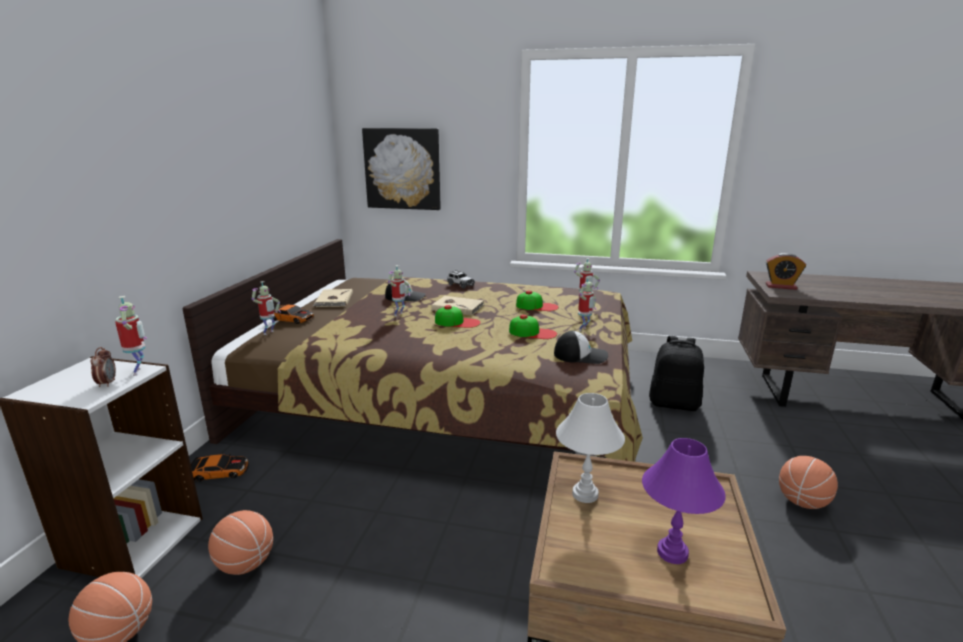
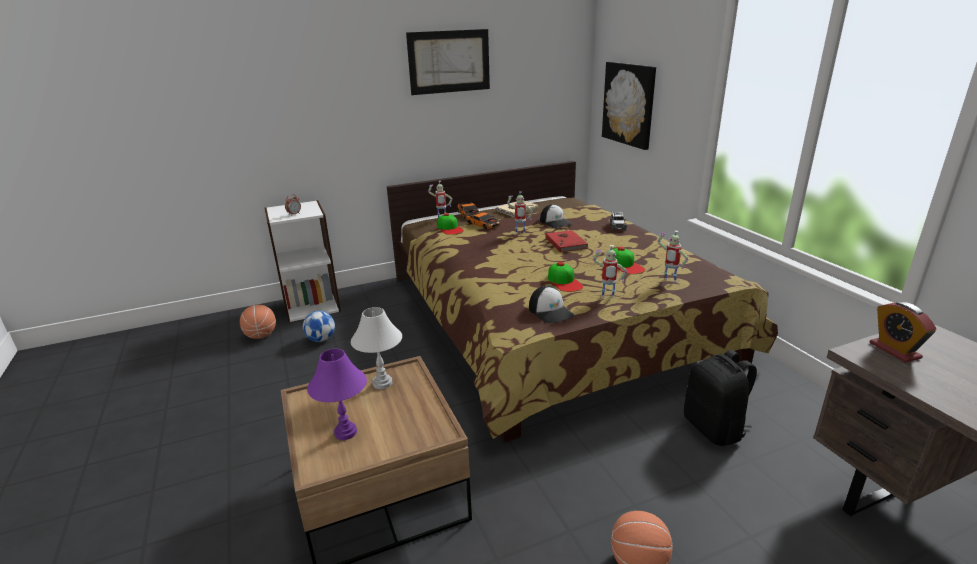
camera: 55 degrees right, 5 degrees up
(140, 371) = (312, 213): toy robot -> none
(220, 471) = (378, 294): toy car -> toy car (483, 224)
(224, 122) = (449, 61): none -> picture
(245, 564) = (321, 339): basketball -> football
(457, 307) = (566, 243): beige book -> red book
(457, 322) = (538, 253): cap -> cap (450, 228)

